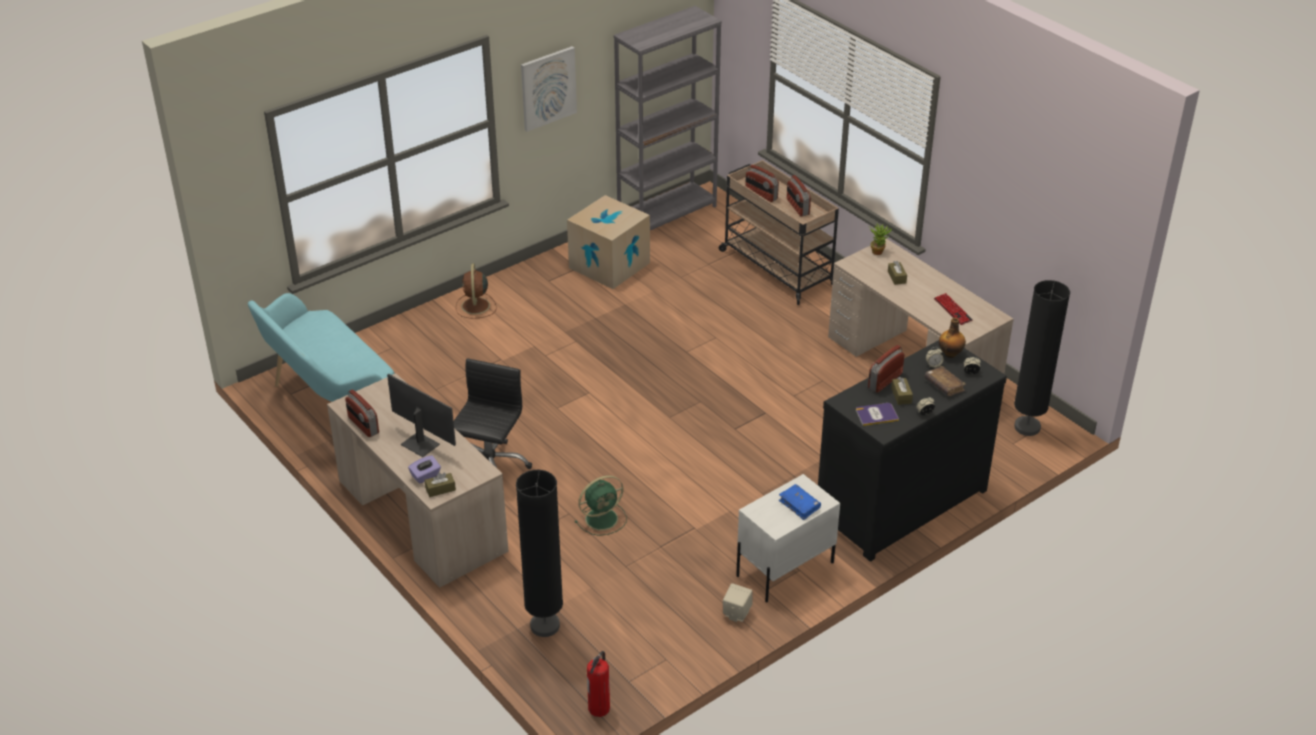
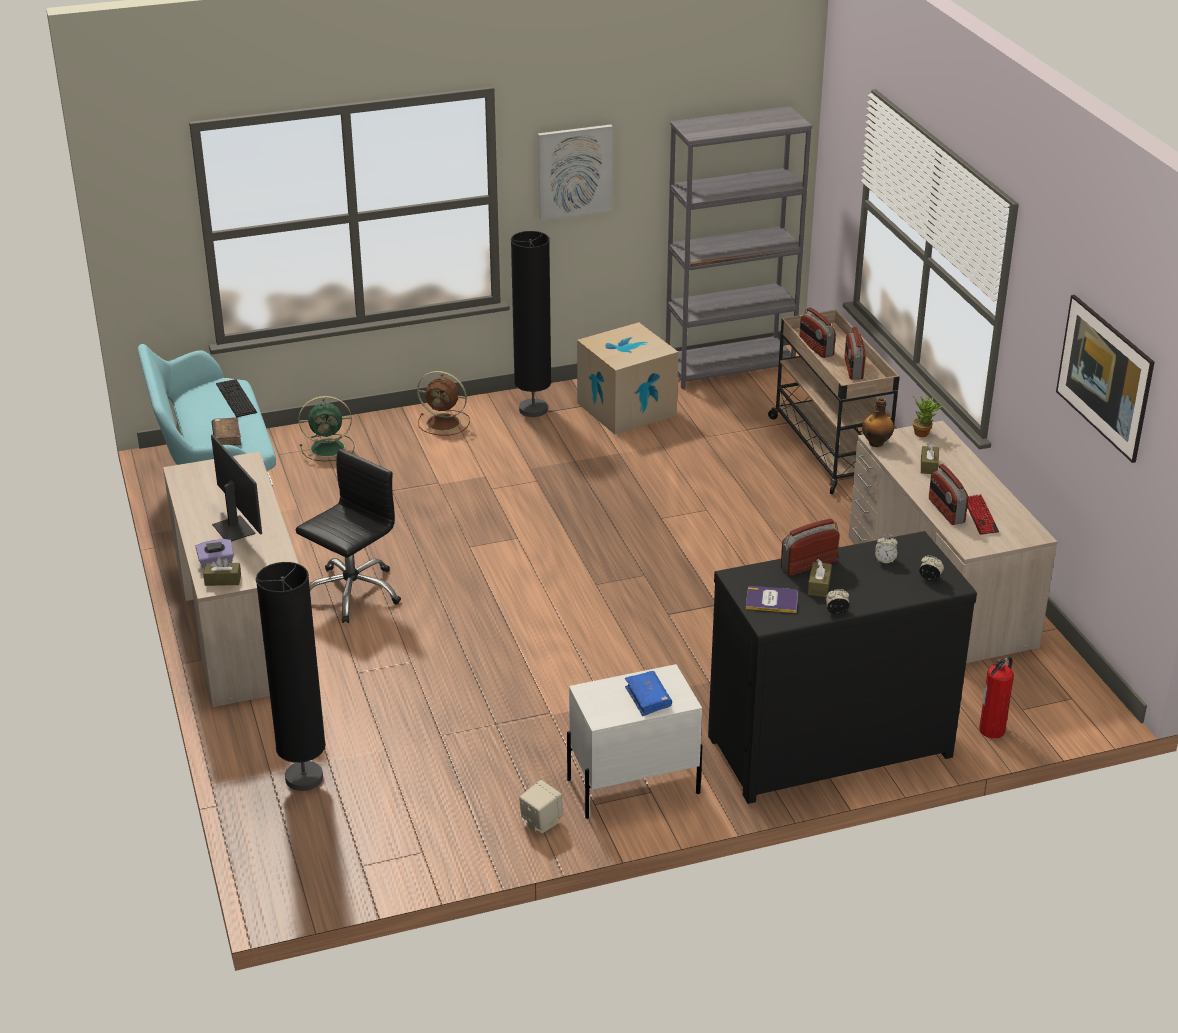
camera: 20 degrees right, 5 degrees down
(331, 327) = (236, 398): none -> keyboard
(363, 425) = (185, 496): radio -> radio (946, 511)
(475, 306) = (445, 423): brown fan -> brown fan turned 90 degrees counterclockwise
(599, 708) = (308, 886): fire extinguisher -> fire extinguisher (992, 729)
(603, 518) = (447, 677): green fan -> green fan (329, 448)
(944, 385) = (884, 586): brown book -> brown book (227, 437)
(950, 354) = (916, 552): bottle -> bottle (876, 443)
(1027, 427) = (1053, 695): black floor lamp -> black floor lamp (533, 410)
(1036, 215) = (1100, 401): none -> picture

